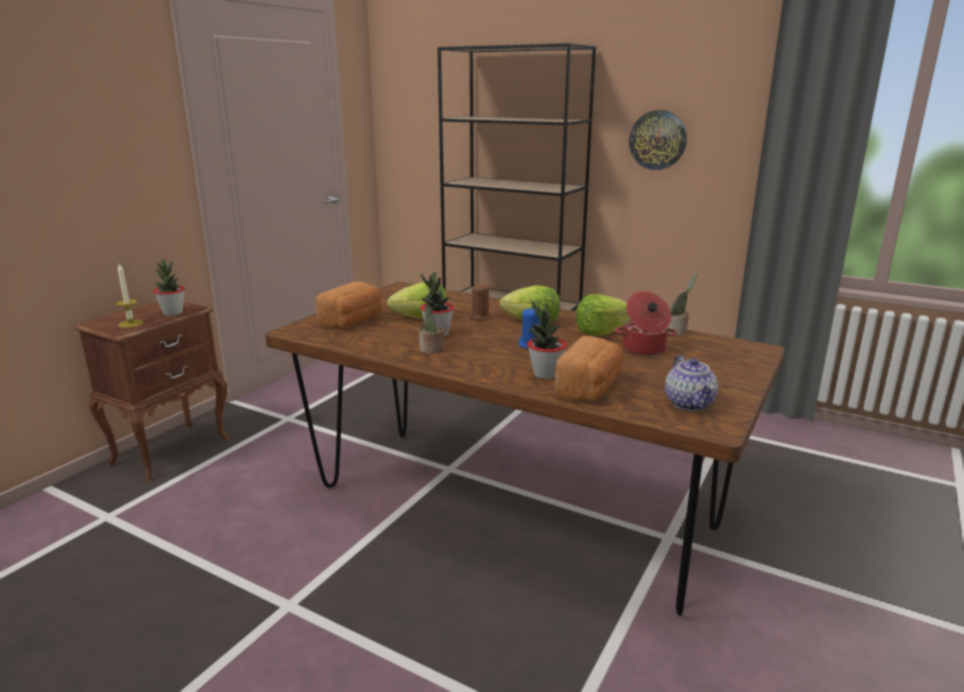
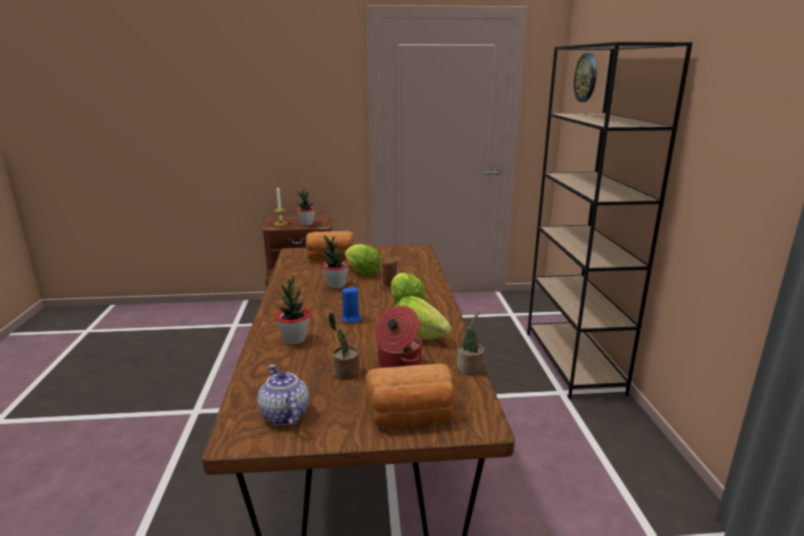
camera: 55 degrees right, 0 degrees up
(431, 350) = (303, 292): potted plant -> potted plant (345, 372)
(590, 388) = (280, 363): bread -> bread (411, 416)
(658, 140) = (727, 161): wall clock -> wall clock (586, 77)
(690, 404) = (284, 415): teapot -> teapot turned 105 degrees clockwise

